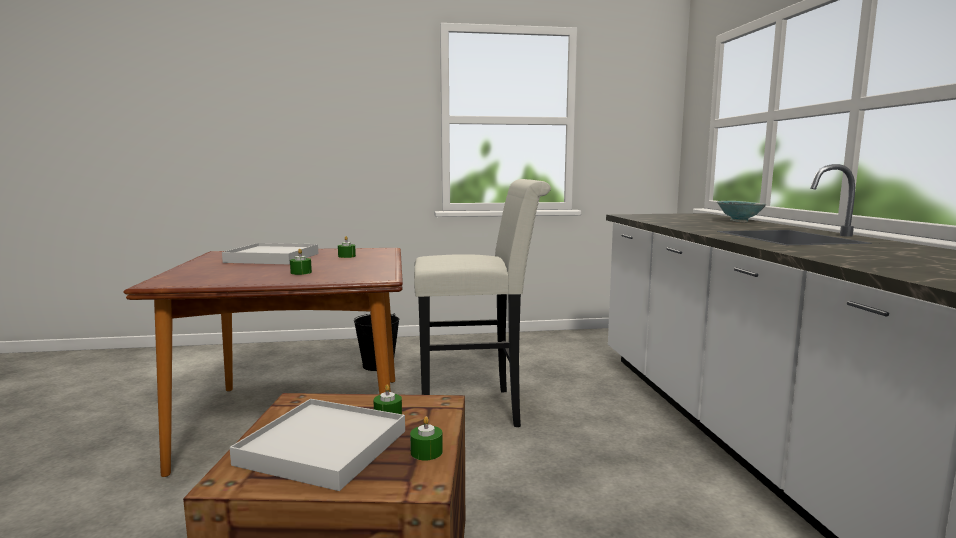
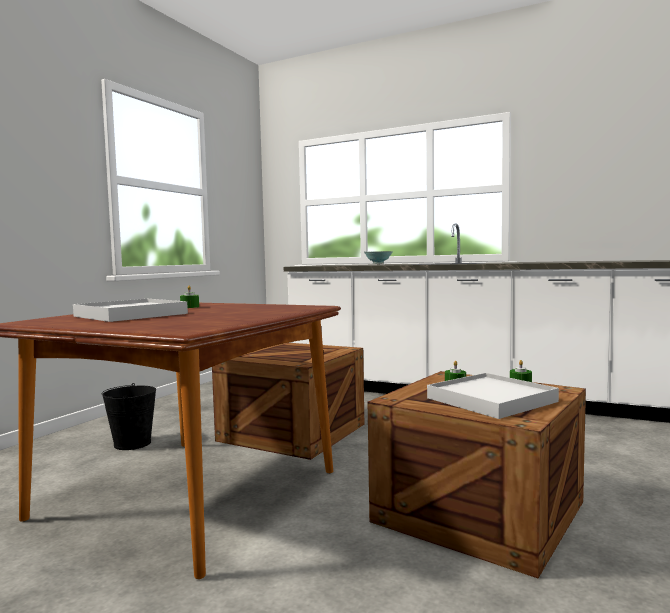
camera: 55 degrees left, 5 degrees down
(301, 272) = (244, 313): green candle -> none
(477, 409) = (295, 432): white stool -> crate

